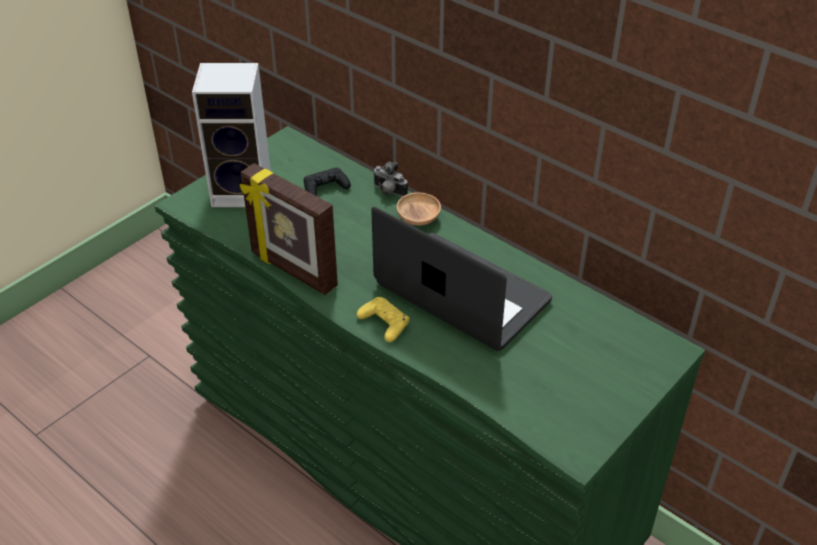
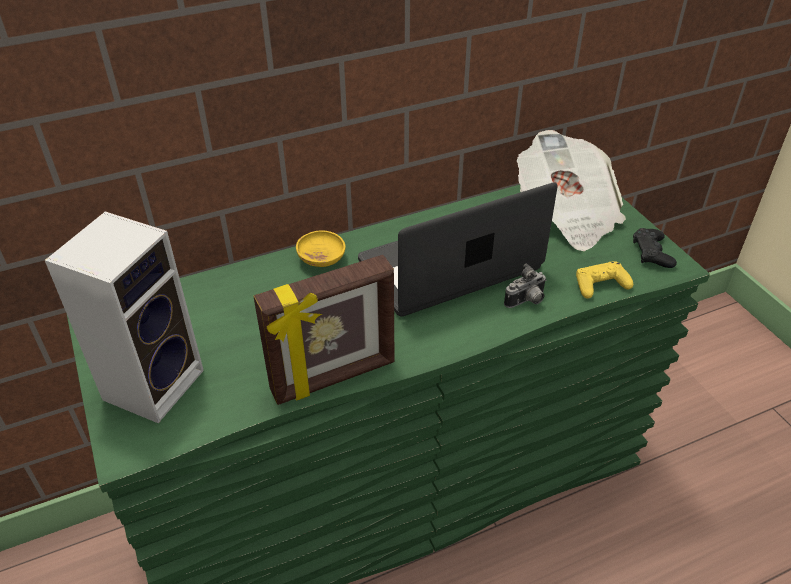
camera: 65 degrees left, 0 degrees up
(325, 188) = (213, 311): black game controller -> black game controller (652, 253)
(384, 323) = (461, 330): yellow game controller -> yellow game controller (600, 285)
(388, 192) = (262, 266): camera -> camera (526, 301)
(418, 218) = (321, 259): brown bowl -> yellow bowl
(599, 353) = (566, 215): none -> newspaper

